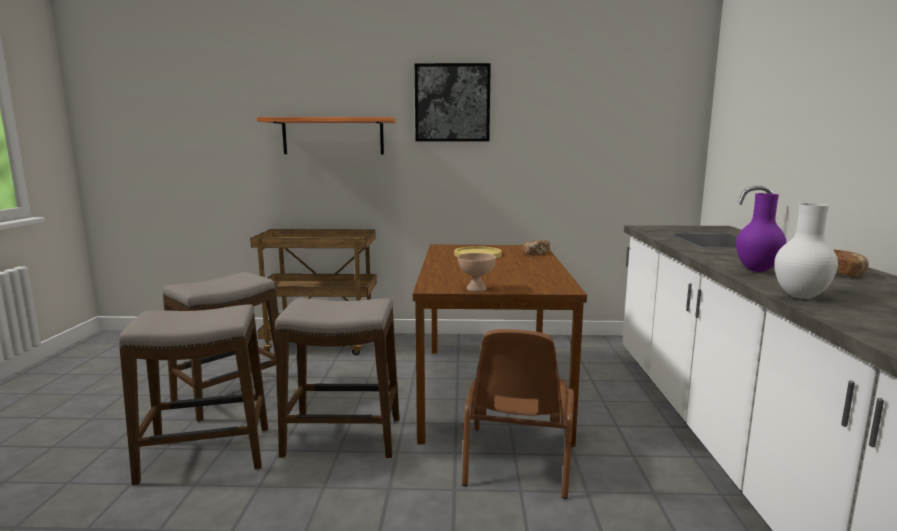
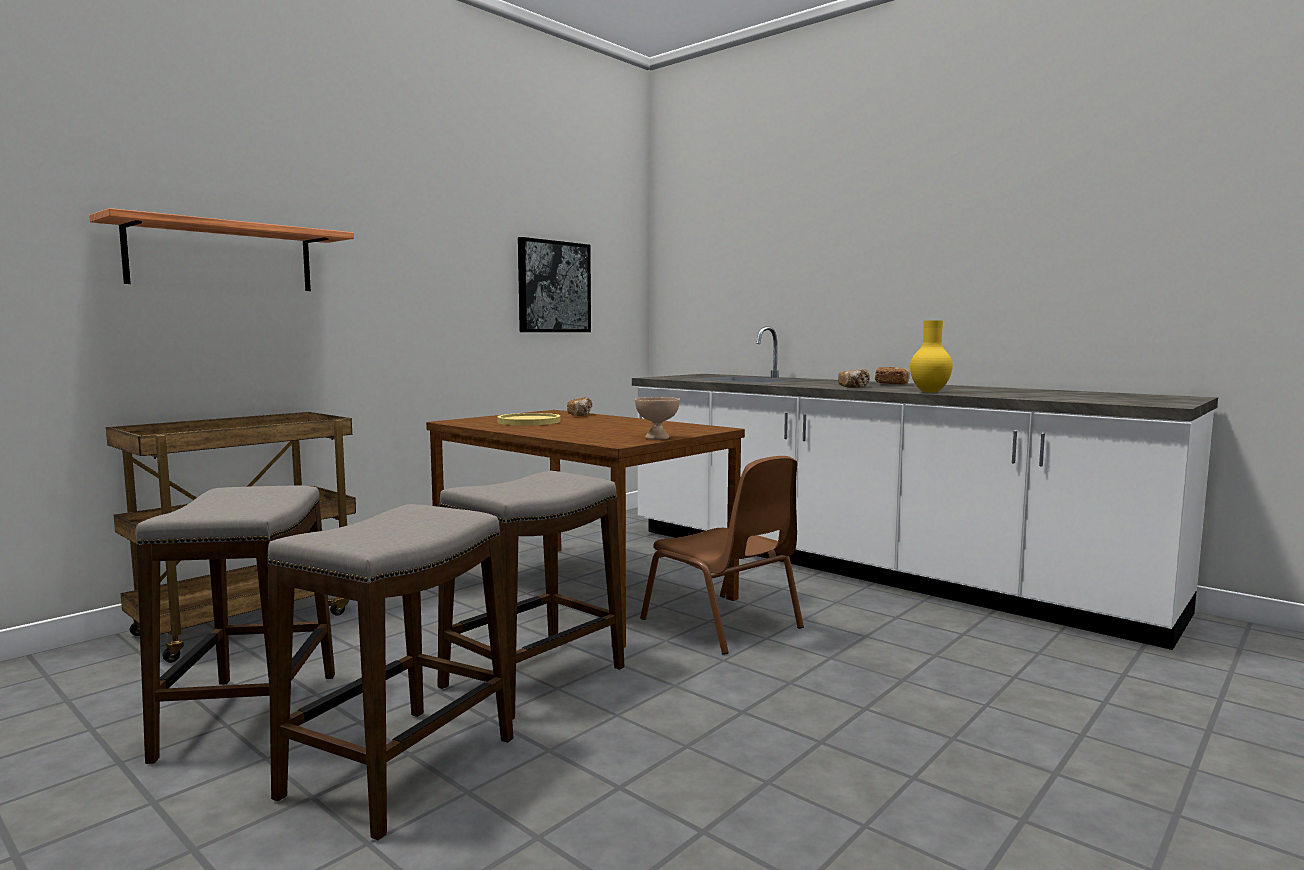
camera: 50 degrees left, 5 degrees down
(452, 103) = (405, 222): picture -> picture (553, 287)
(756, 270) = (854, 387): purple vase -> bread
(800, 296) = (929, 392): white vase -> yellow vase

